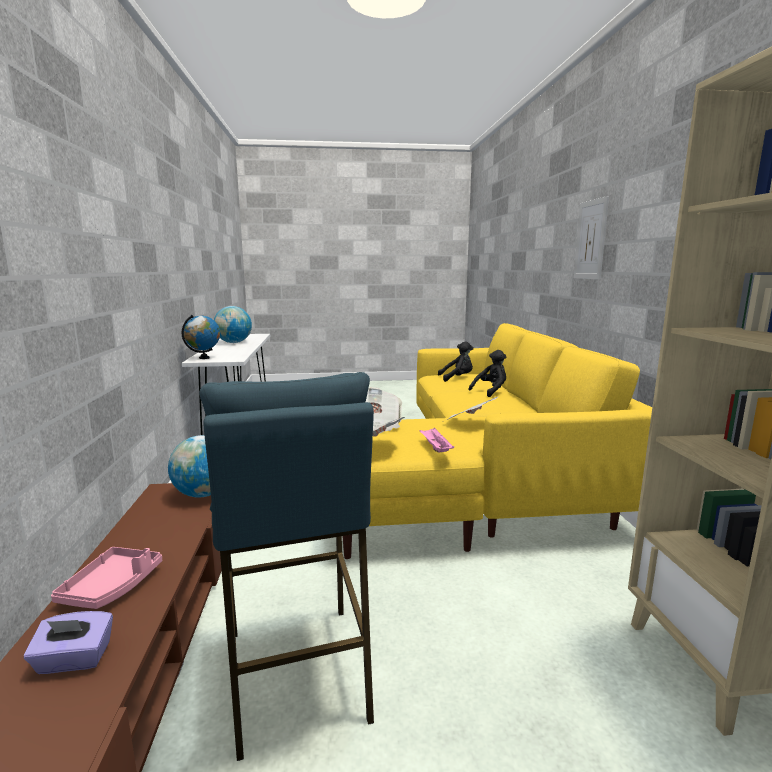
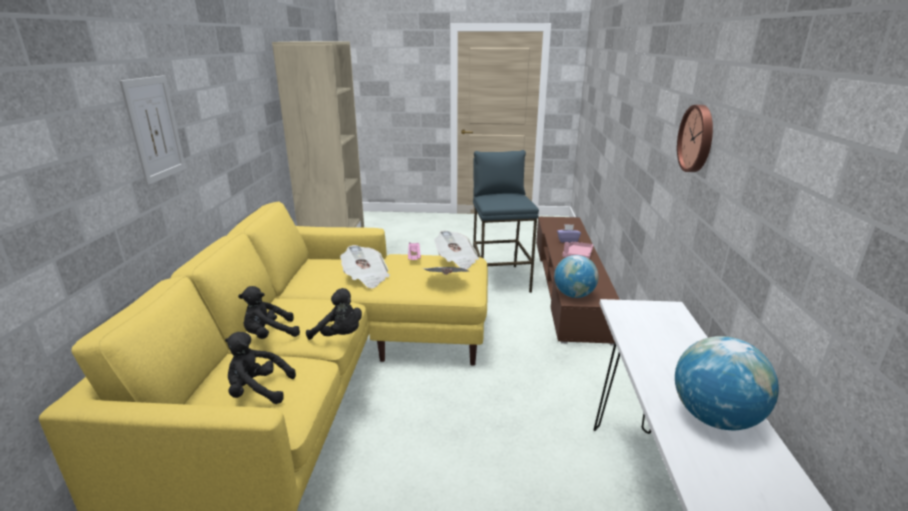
camera: 170 degrees left, 10 degrees up
(149, 241) = (697, 139): none -> wall clock
(204, 358) = (669, 315): globe -> none
(440, 394) = (340, 336): none -> black plush toy

